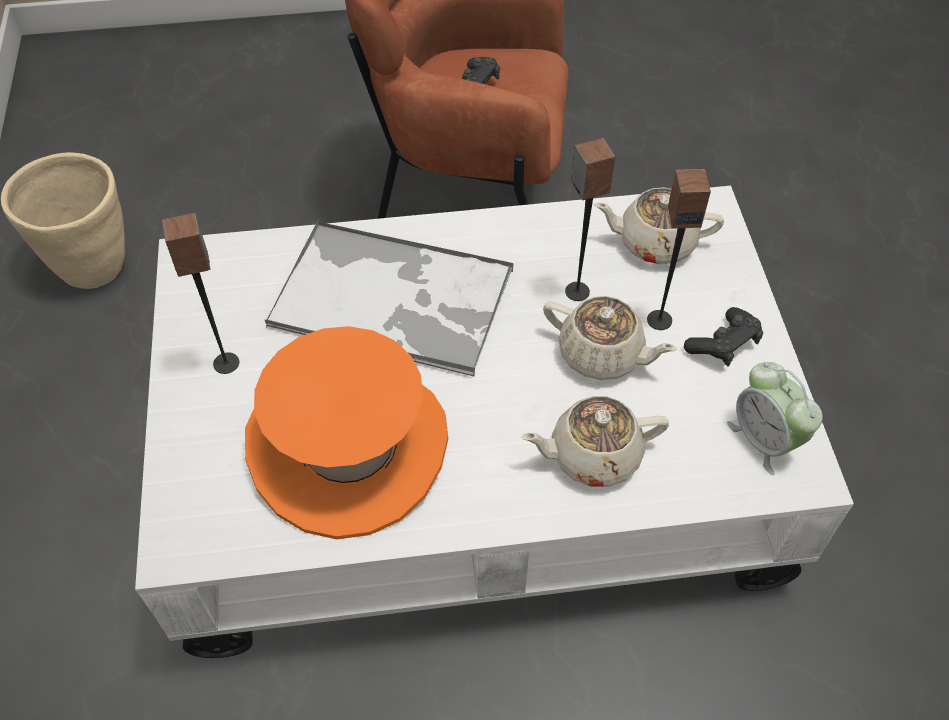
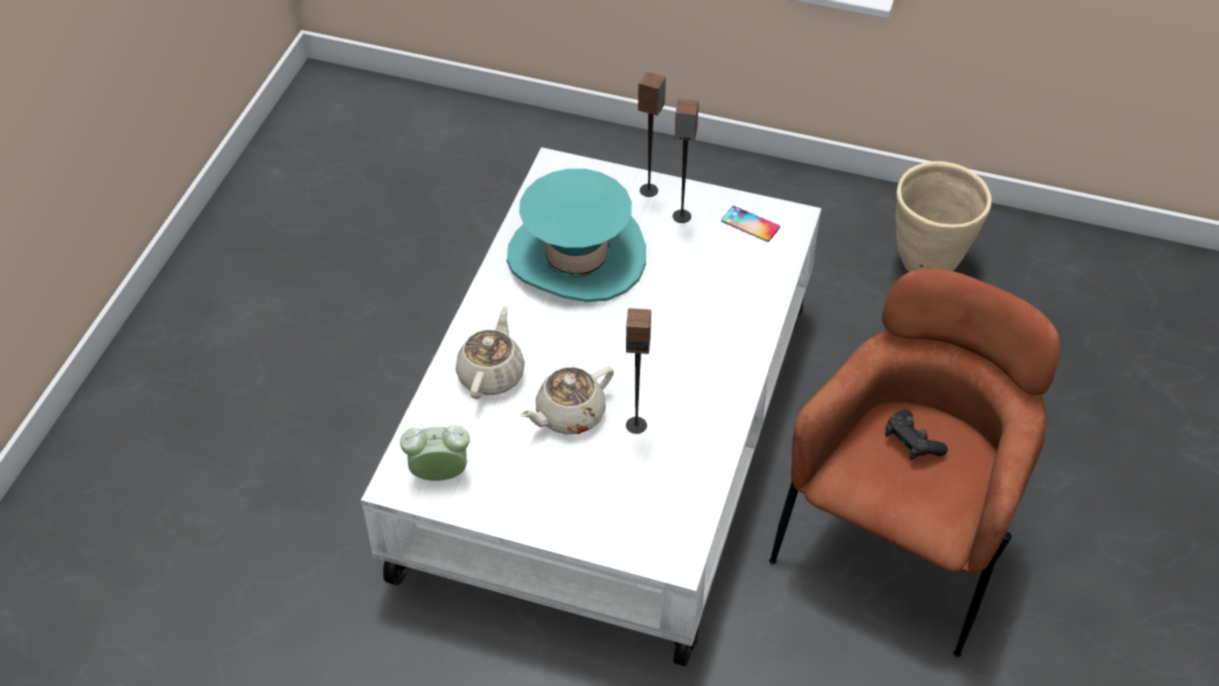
camera: 115 degrees right, 5 degrees down
(214, 292) = (750, 224): none -> phone
(349, 447) = (576, 256): orange hat -> turquoise hat
(394, 299) = (690, 316): tray -> none
(654, 242) = (659, 499): beige teapot -> none
(659, 319) = (579, 464): speaker -> speaker (649, 190)
(723, 345) = (532, 493): black game controller -> none

